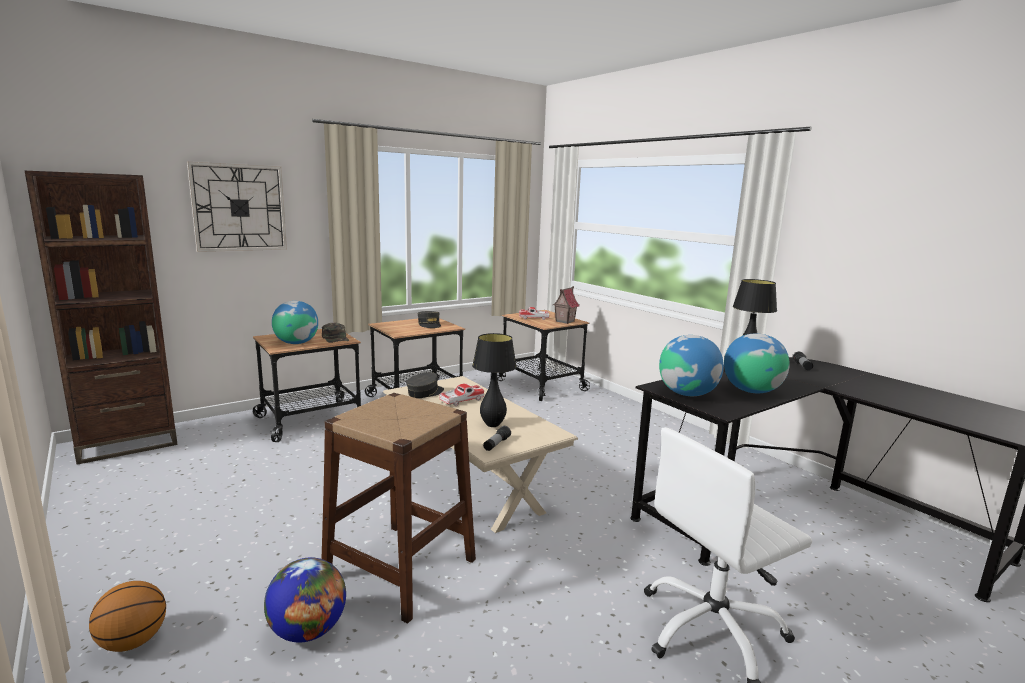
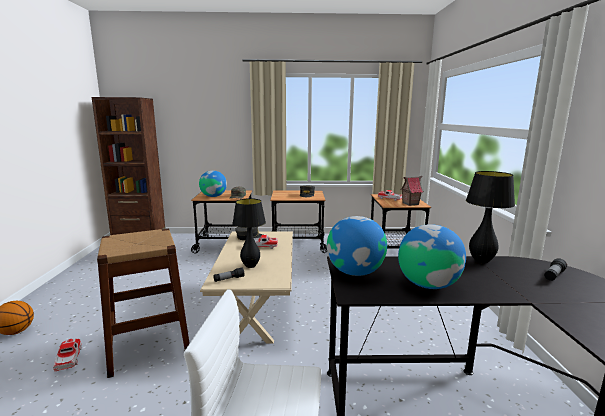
camera: 35 degrees right, 0 degrees up
(239, 208) = (203, 115): wall clock -> none
(308, 630) = (68, 359): globe -> toy car

